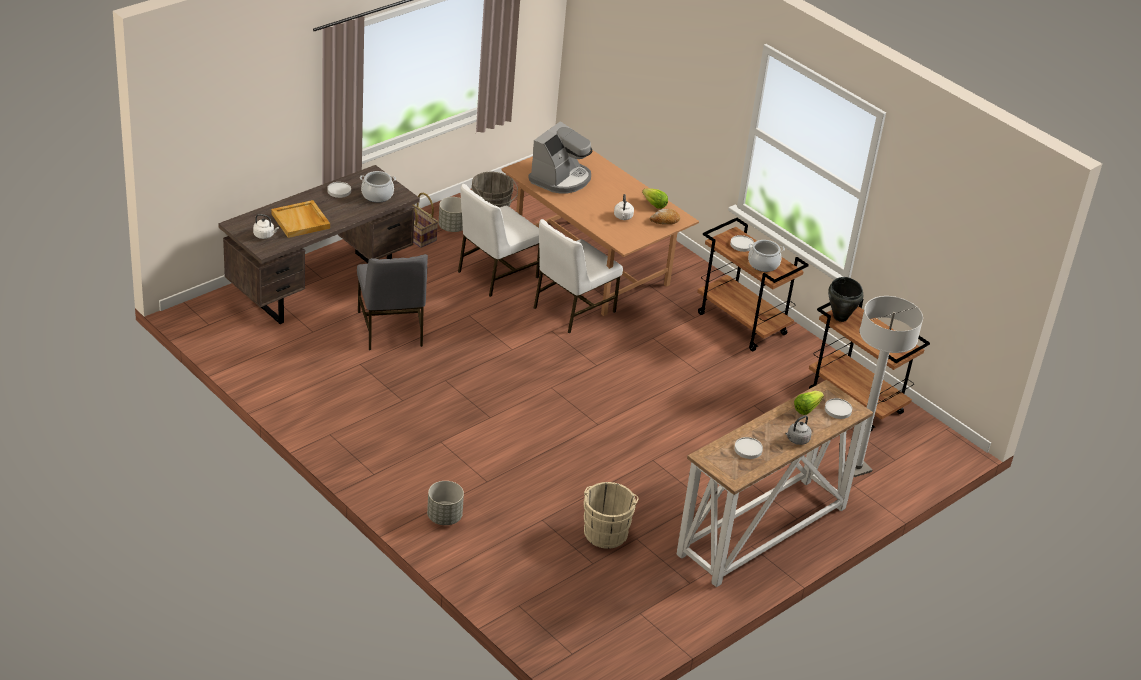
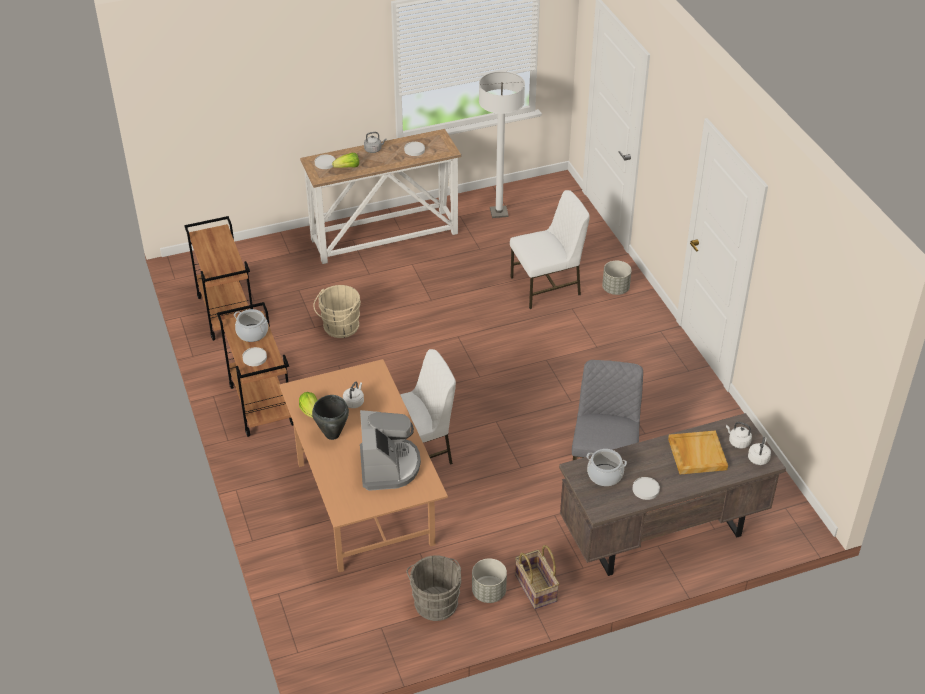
camera: 155 degrees left, 5 degrees up
(244, 226) = (758, 458): none -> white kettle
(496, 274) = (470, 514): white chair -> white chair (547, 286)
(561, 179) = (388, 466): coffee machine -> coffee machine turned 120 degrees clockwise
(606, 531) = (499, 257): beige bucket -> beige bucket (339, 328)
(665, 221) = (314, 389): bread -> none
(840, 317) = (230, 270): black cooking pot -> black cooking pot (332, 434)
(857, 468) = (275, 264): white floor lamp -> white floor lamp (499, 212)

